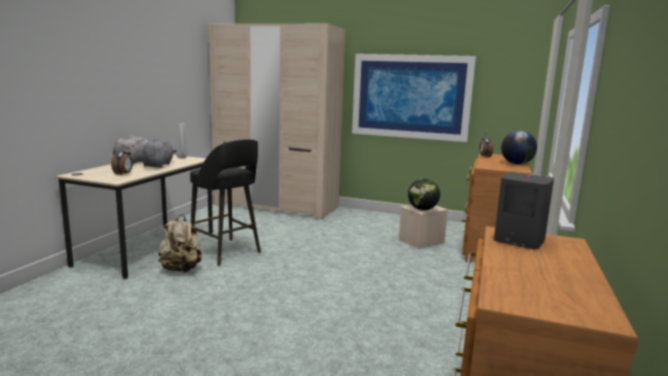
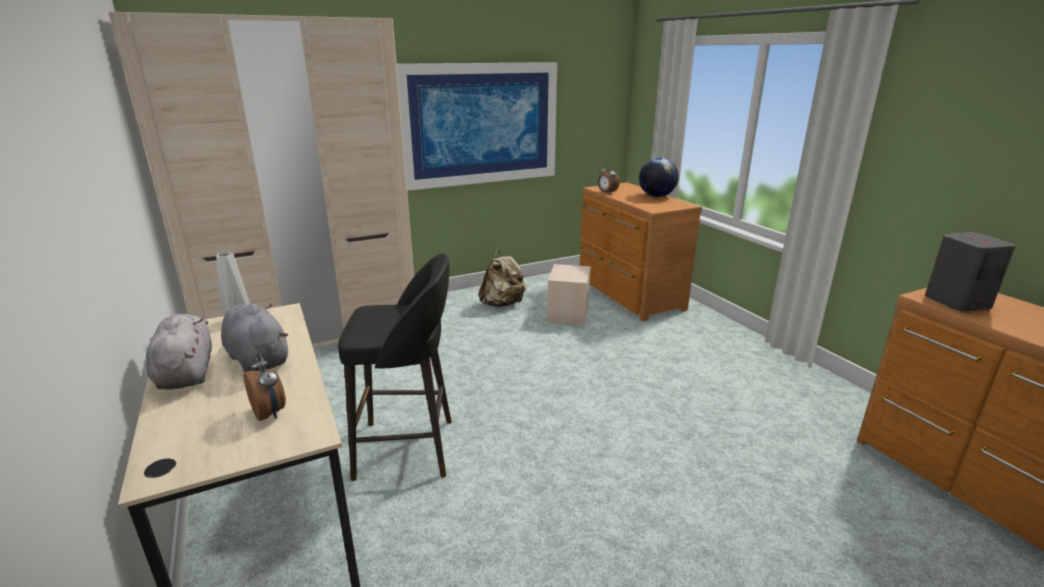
camera: 45 degrees left, 10 degrees up
(181, 269) = (409, 519): beige backpack -> beige backpack (503, 304)
(422, 209) = (574, 276): globe -> none

